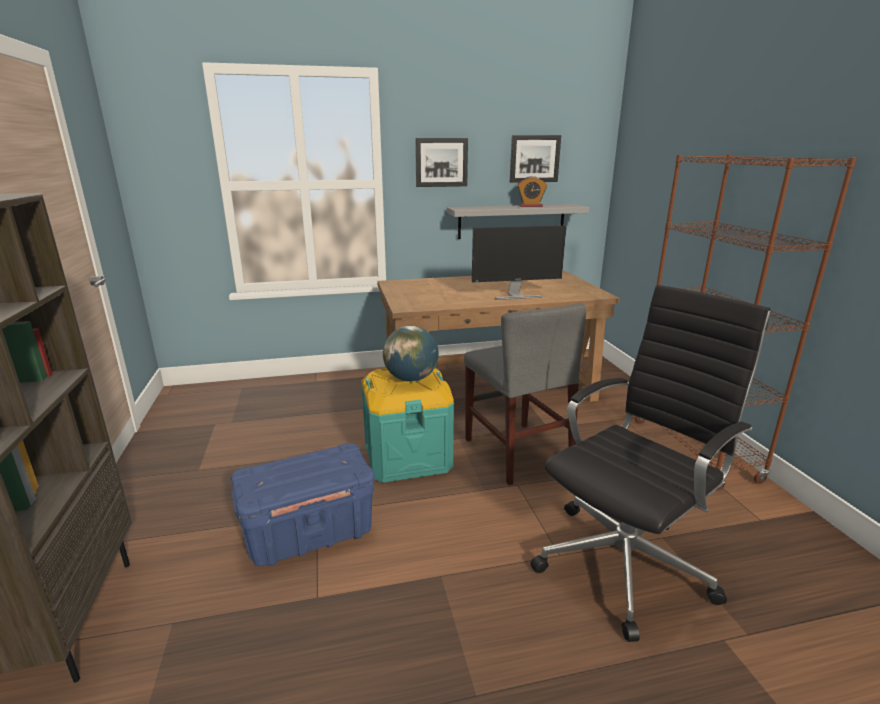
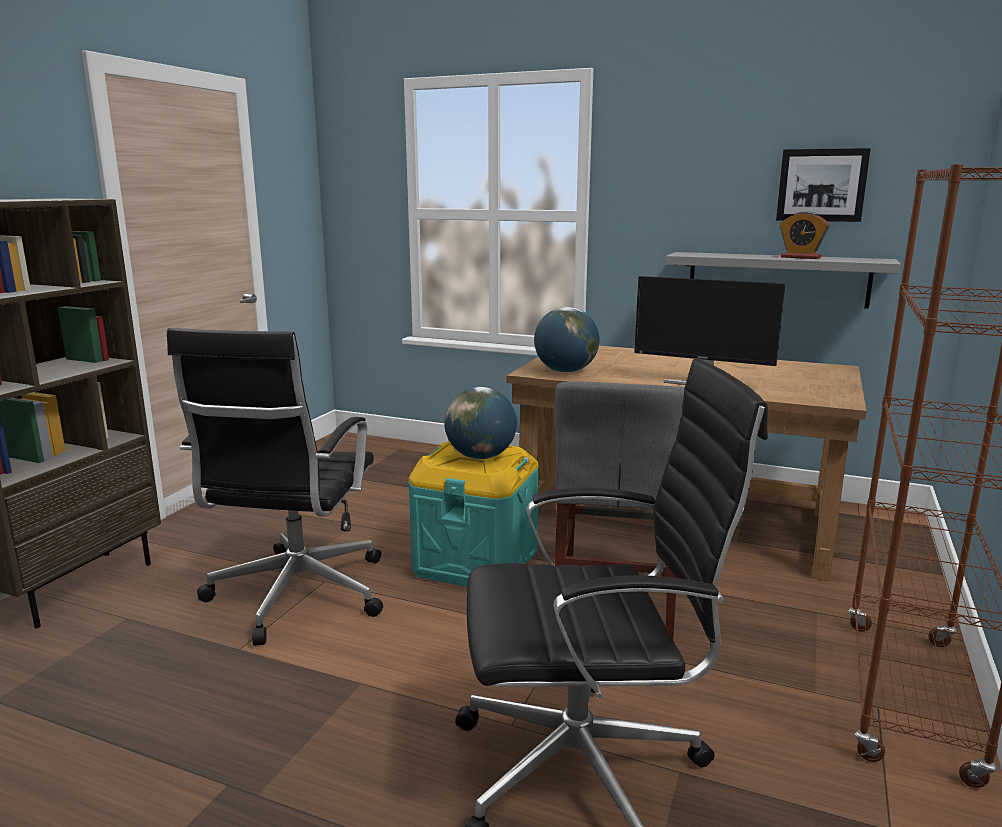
camera: 35 degrees right, 5 degrees down
(309, 534) = (296, 596): blue storage box -> black office chair
(425, 303) = (566, 371): none -> globe
(441, 162) = (670, 189): picture -> none

